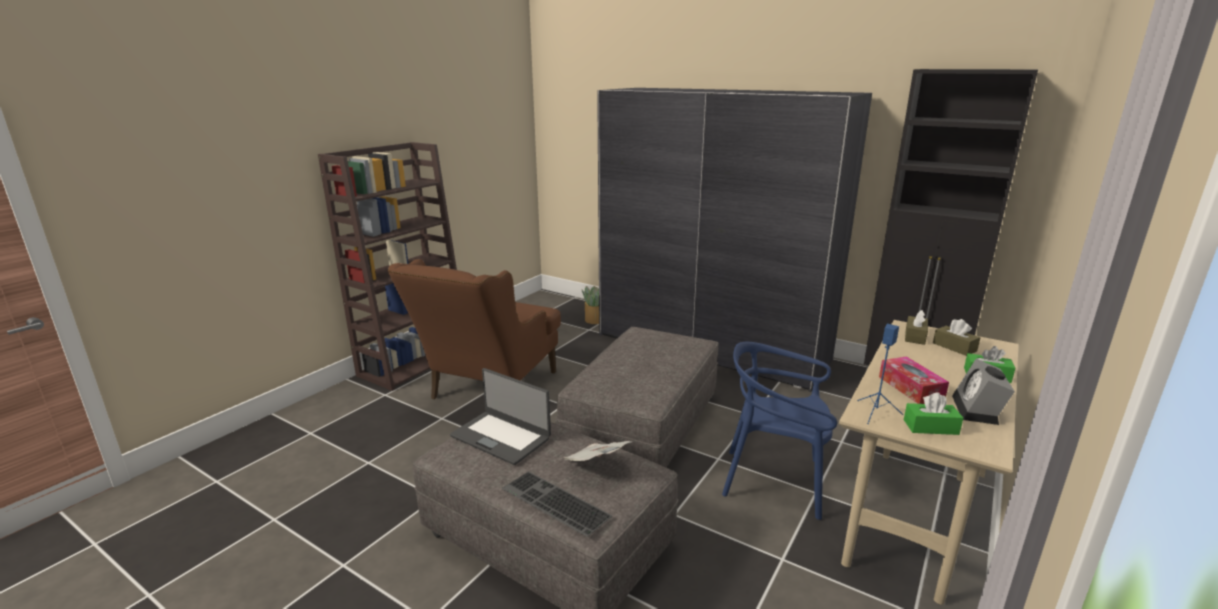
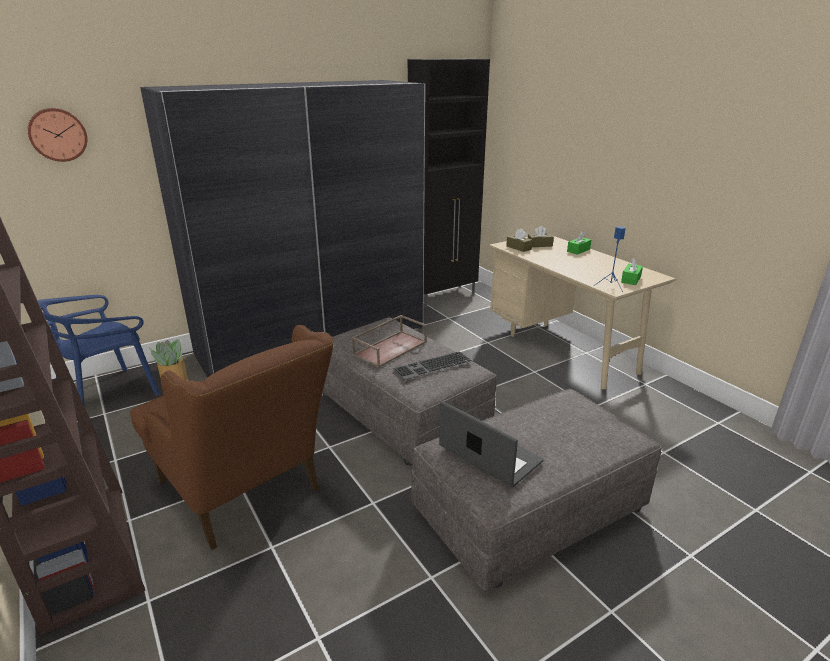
camera: 65 degrees left, 5 degrees up
(501, 437) = (489, 455): laptop -> laptop turned 105 degrees counterclockwise
(553, 503) = (602, 448): keyboard -> keyboard (433, 366)
(588, 118) = (57, 134): none -> wall clock
(597, 465) = (557, 415): newspaper -> none
(647, 353) = (390, 348): none -> brown tray
(774, 481) = (514, 381): blue chair -> blue chair (109, 394)
(910, 388) = (584, 269): tissue box -> none
(978, 411) = (617, 265): alarm clock -> none

